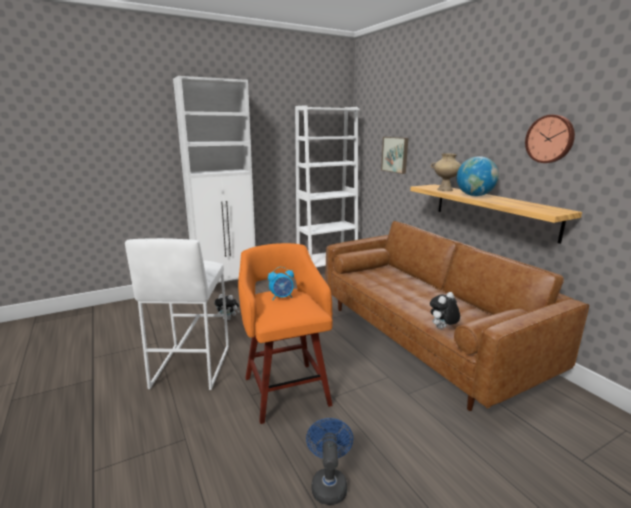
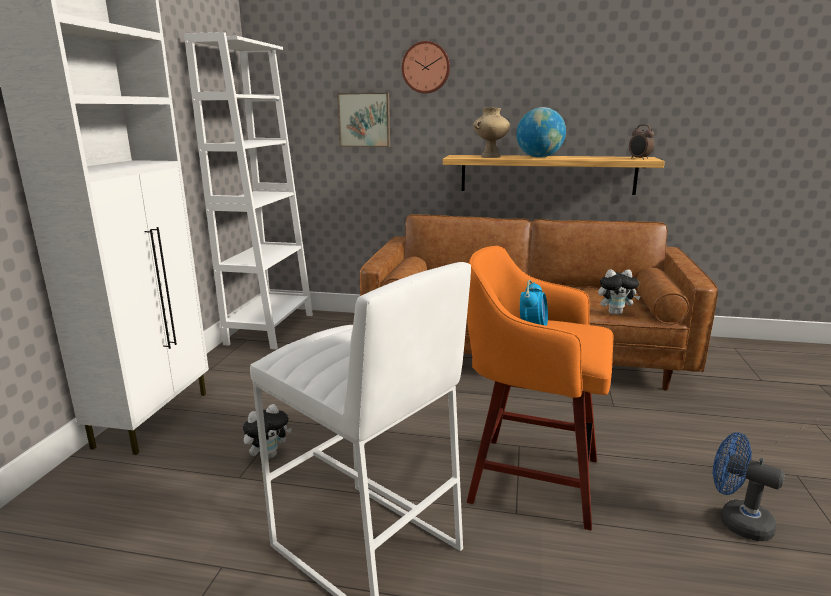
camera: 50 degrees left, 0 degrees up
(442, 328) = (615, 313): plush toy -> plush toy turned 90 degrees counterclockwise
(544, 211) = (639, 159): none -> alarm clock
(550, 139) = (612, 83): wall clock -> wall clock (426, 67)

